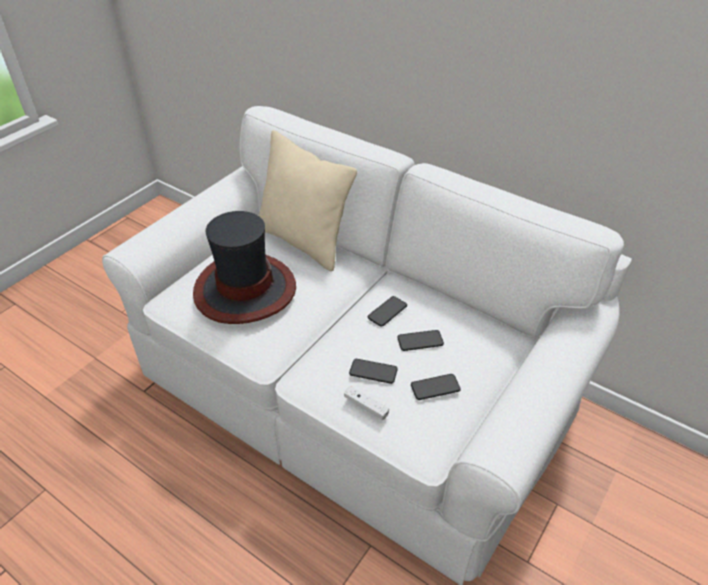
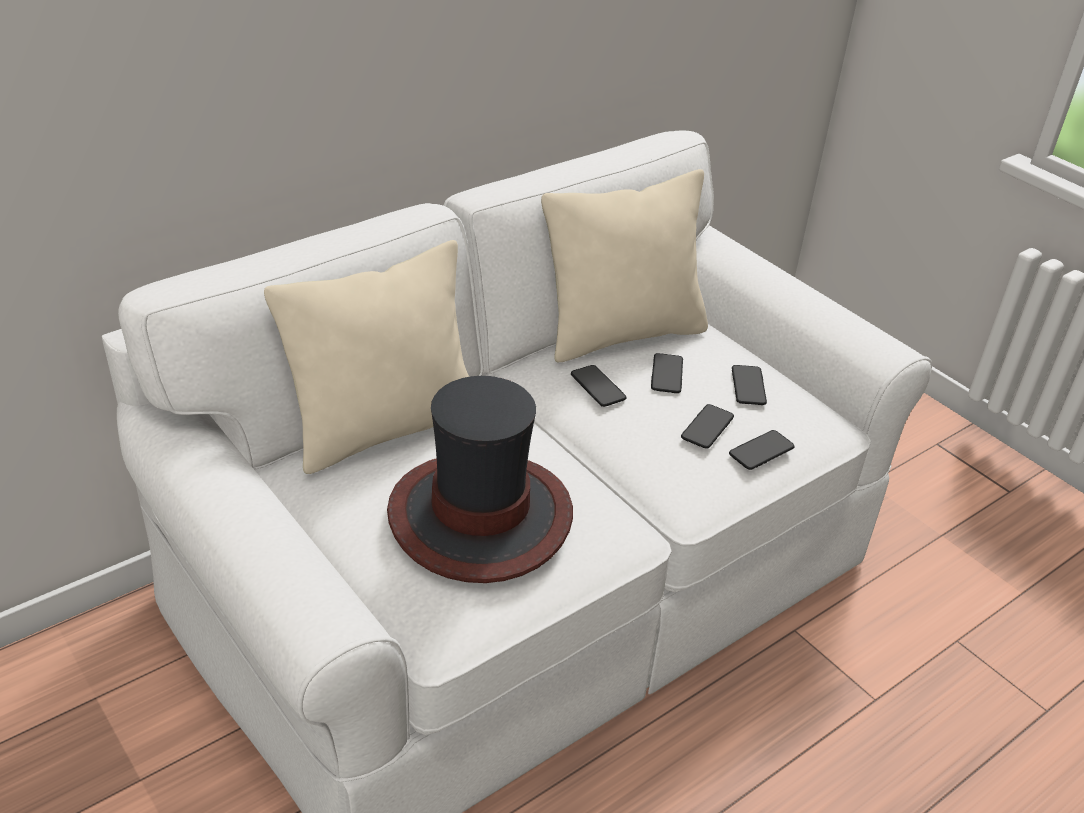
camera: 75 degrees left, 5 degrees down
(366, 406) = (761, 451): white game controller -> phone
(458, 313) = (622, 333): none -> beige pillow

